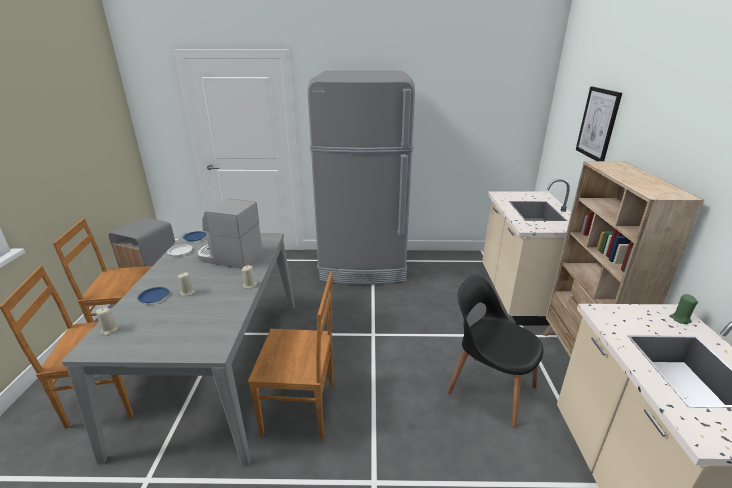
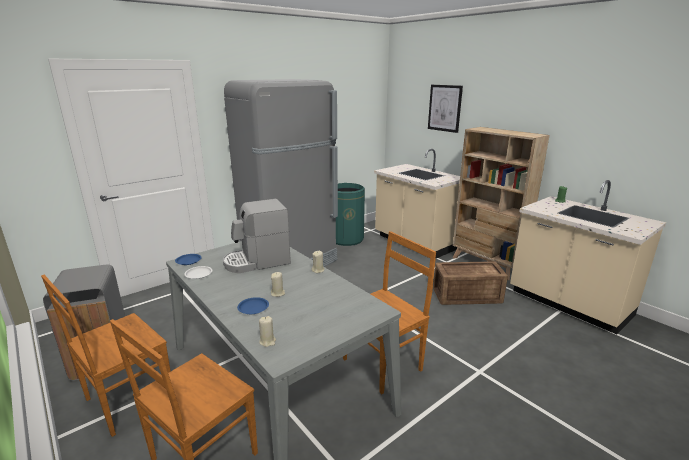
camera: 40 degrees left, 5 degrees down
(446, 262) = (346, 239): none -> green trash can
(489, 388) = (465, 295): black chair -> crate

